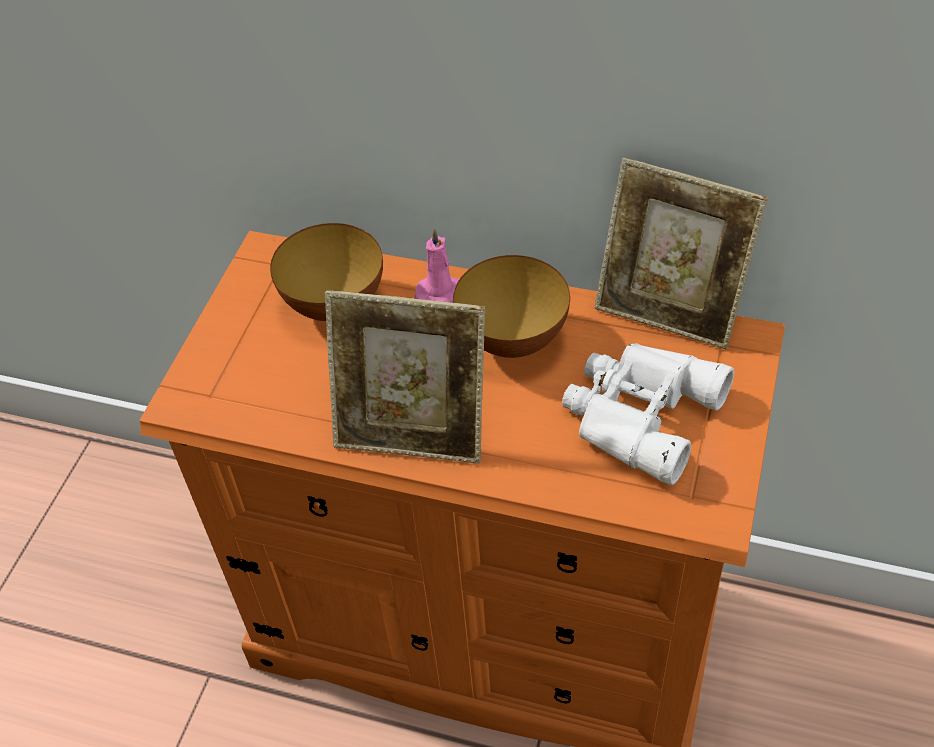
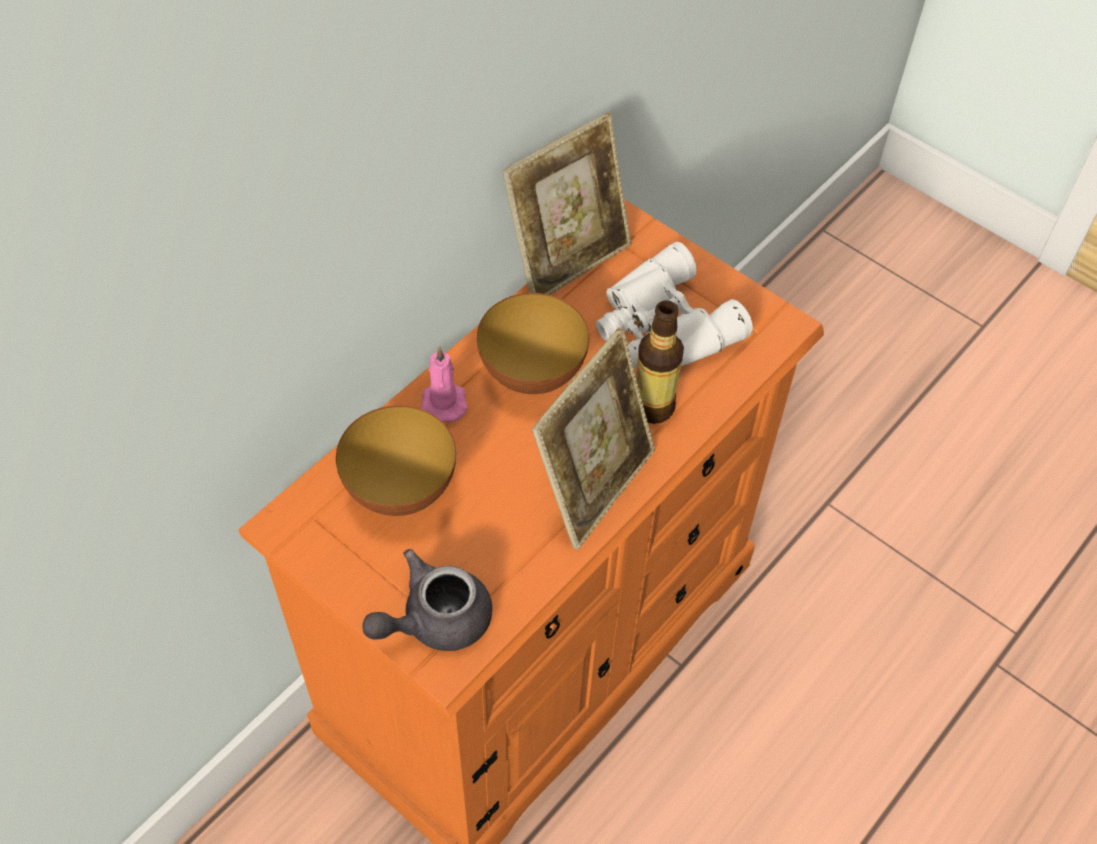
camera: 70 degrees left, 5 degrees up
(217, 379) = (434, 620): none -> grey teapot
(532, 443) = (653, 407): none -> bottle

